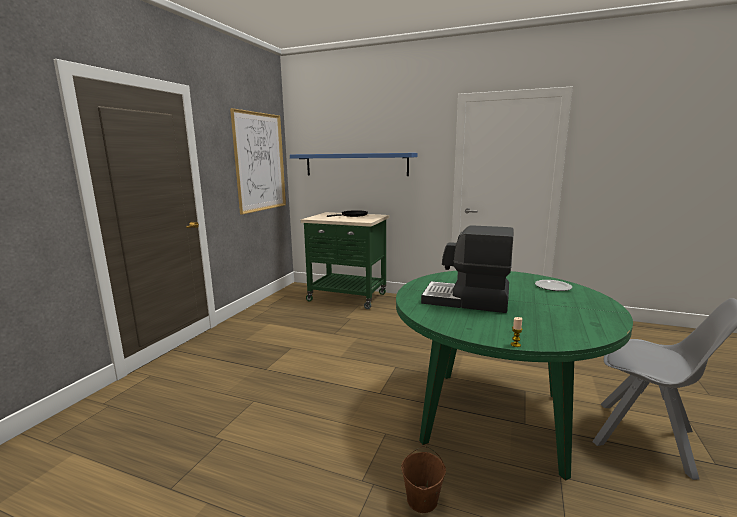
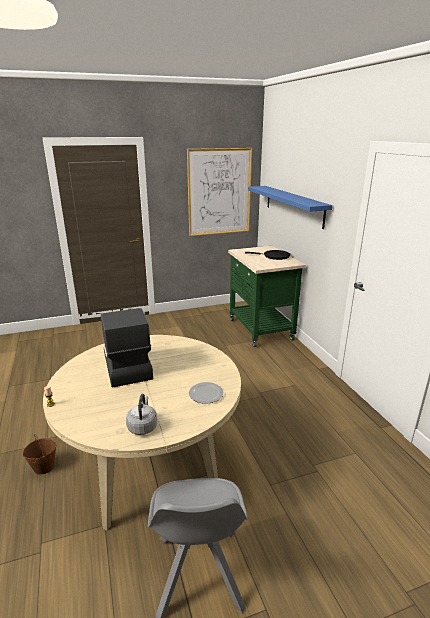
camera: 50 degrees right, 10 degrees up
(494, 417) = (153, 469): green dining table -> beige dining table
(593, 315) = (142, 426): none -> grey kettle

